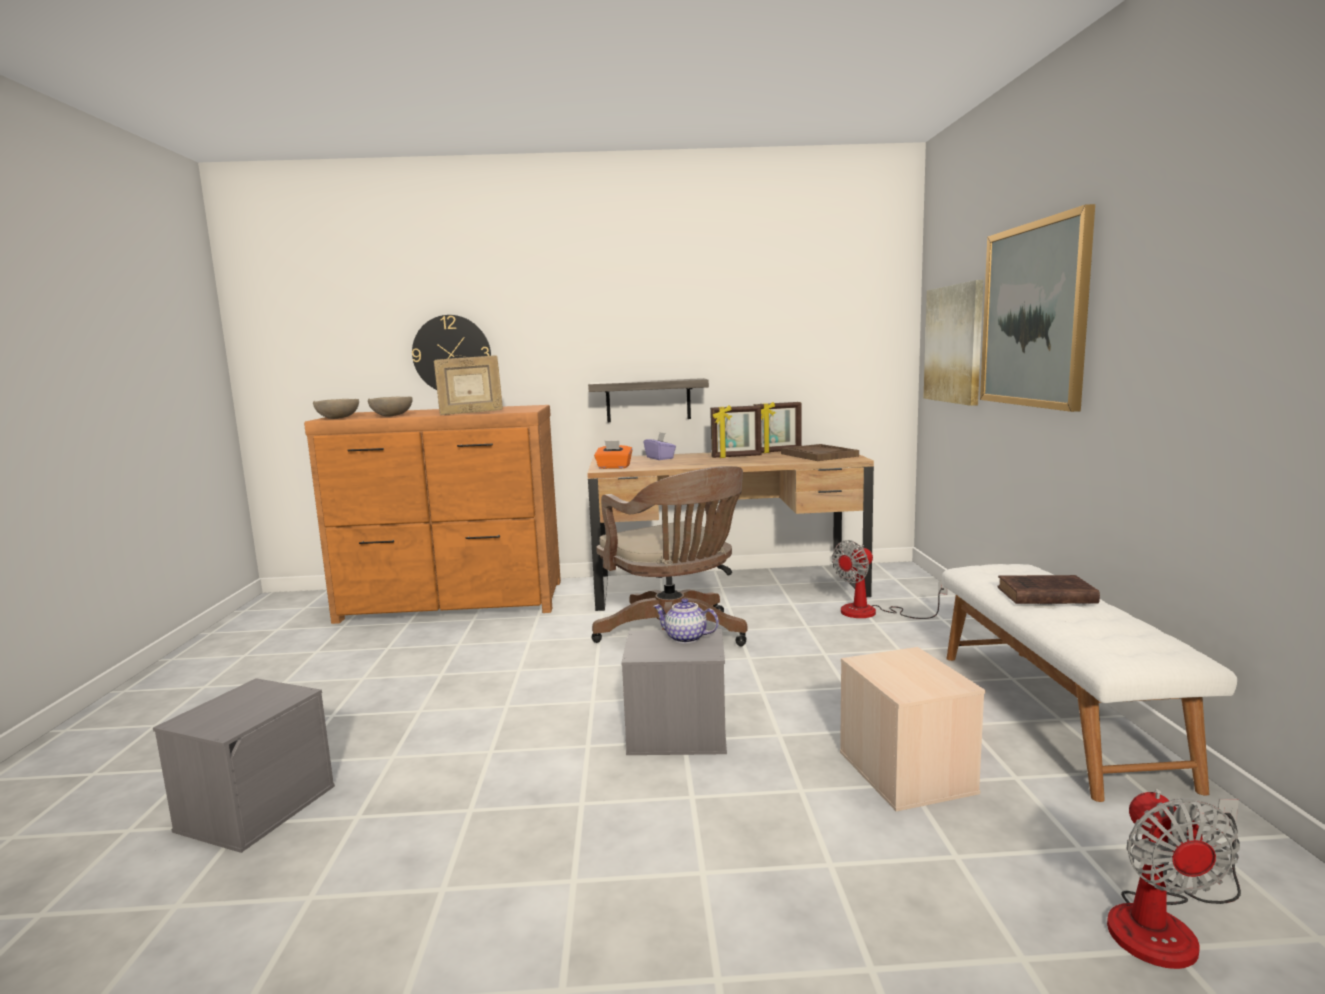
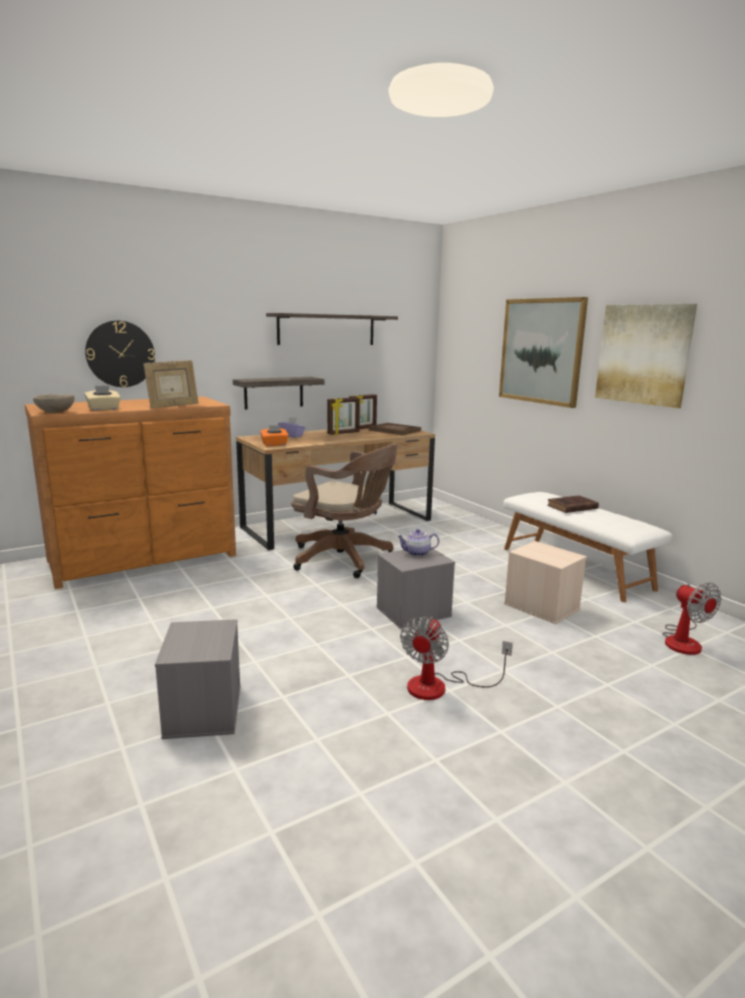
camera: 30 degrees left, 5 degrees up
(392, 416) = (104, 409): beige bowl -> beige tissue box
(726, 312) = (326, 329): none -> shelf
(872, 613) = (441, 529): fan -> fan (440, 686)
(954, 344) = (472, 360): picture -> picture (643, 354)

